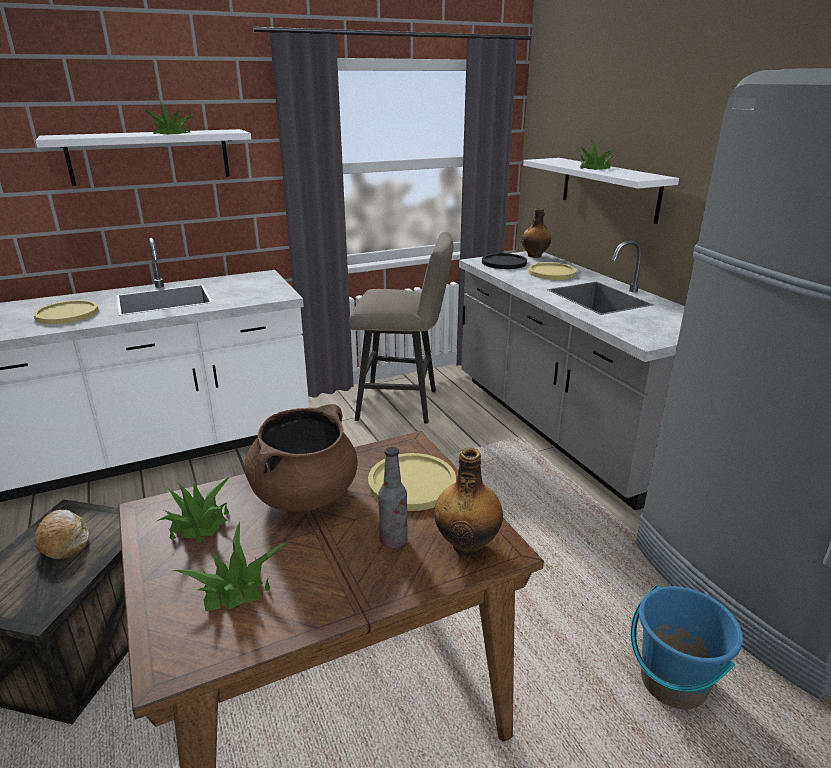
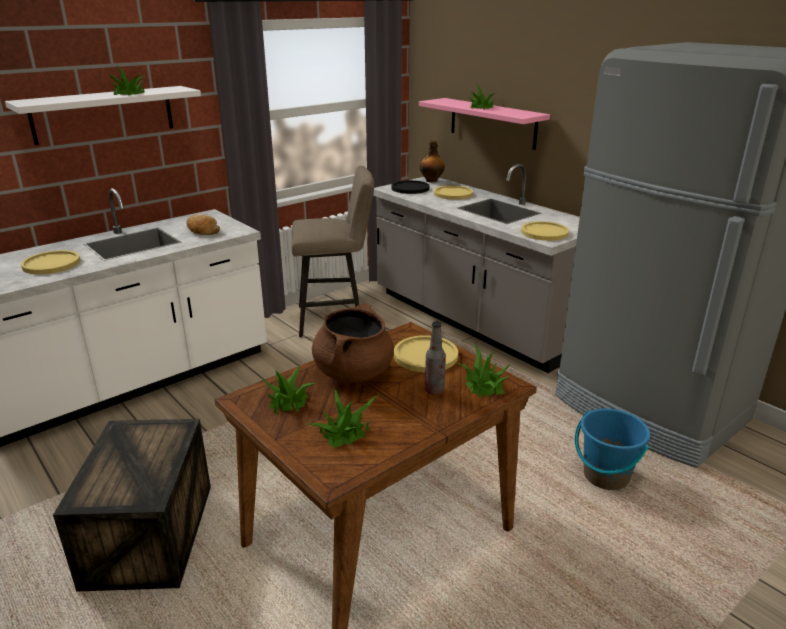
camera: 15 degrees left, 0 degrees up
(64, 541) = (134, 448): bread -> bread (202, 231)
(467, 544) = (484, 385): bottle -> potted plant
(609, 189) = (492, 123): white shelf -> pink shelf
(646, 330) = (544, 232): none -> yellow plate

